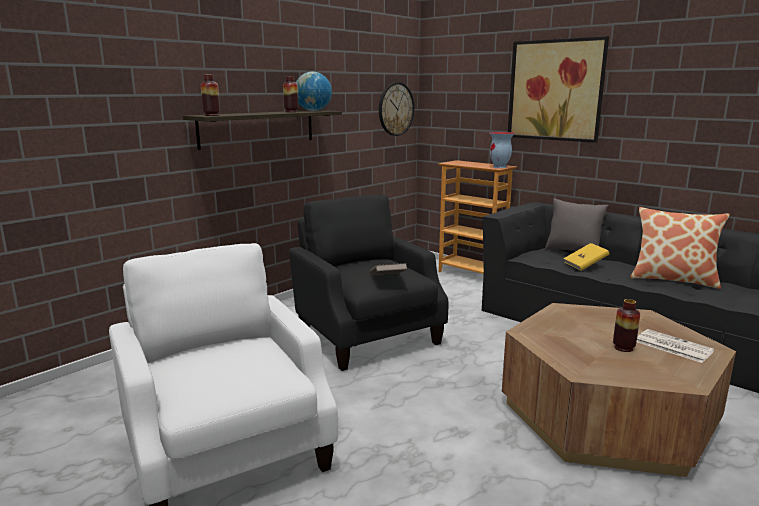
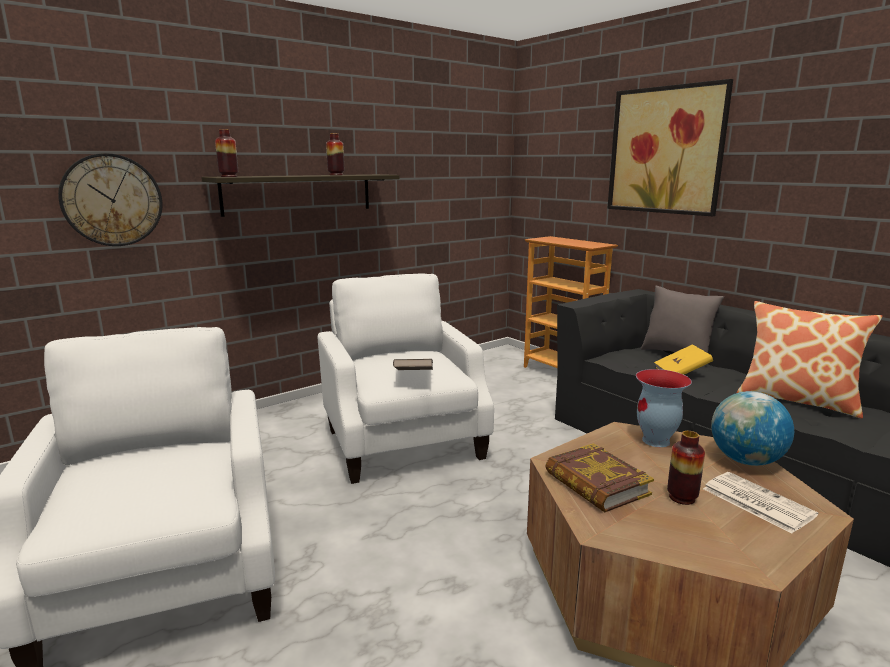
camera: 10 degrees right, 0 degrees up
(313, 110) = (366, 174): globe -> globe (745, 460)
(367, 336) = (403, 441): black armchair -> white armchair
(395, 109) = (481, 175): wall clock -> wall clock (112, 200)
(500, 167) = (595, 245): vase -> vase (656, 441)
(562, 344) = (596, 484): none -> book

